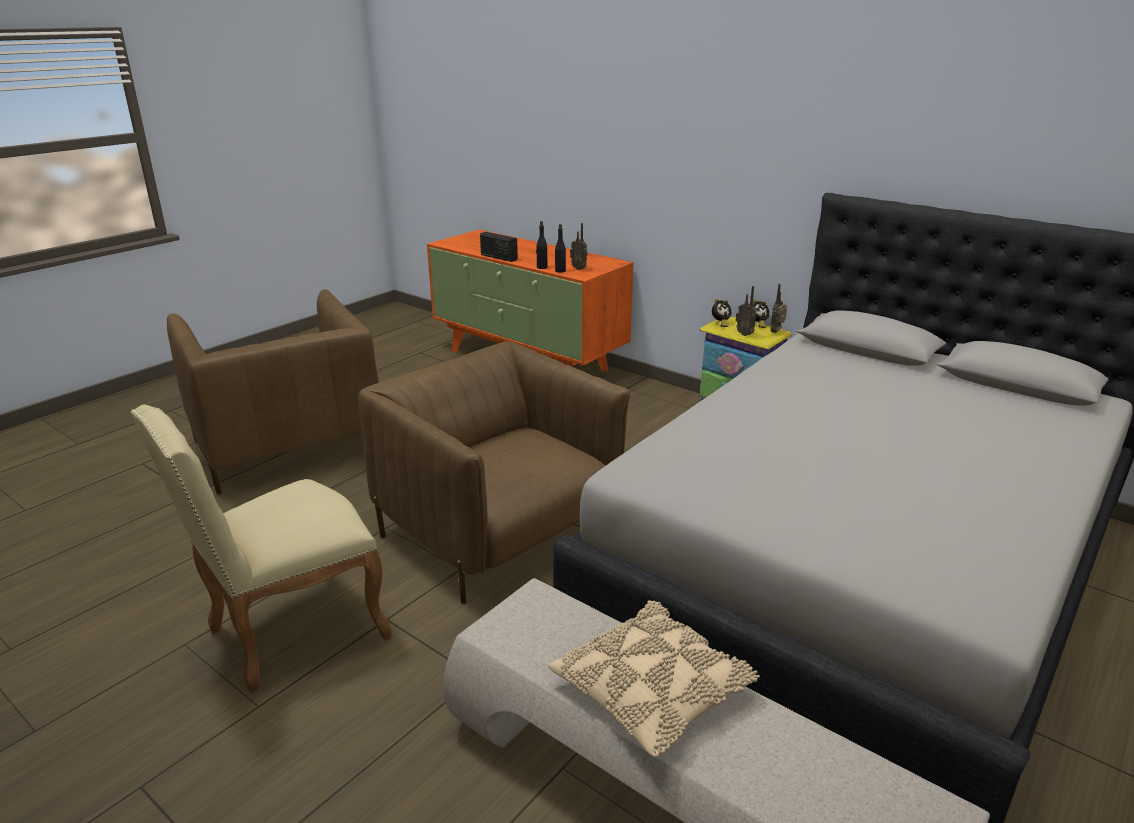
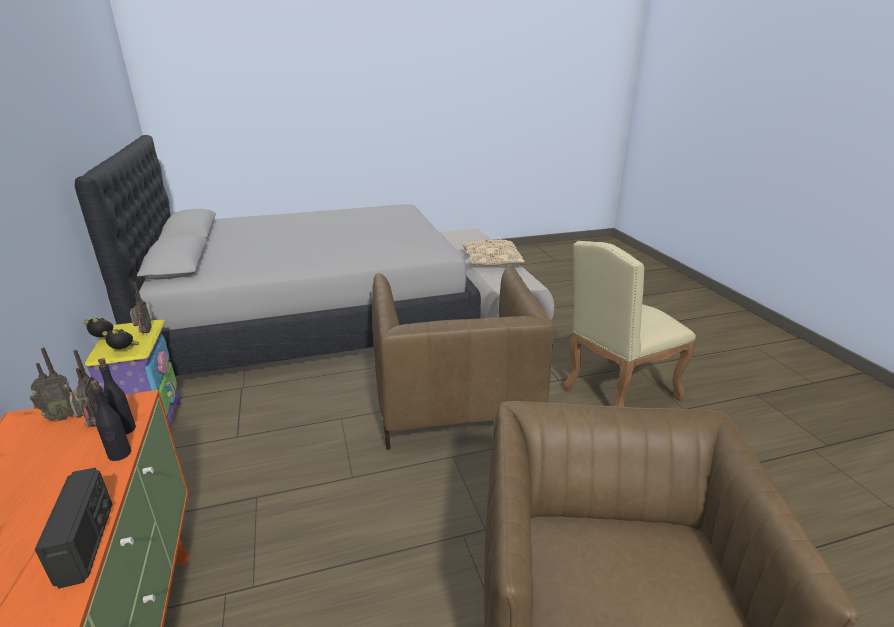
camera: 145 degrees left, 0 degrees up
(292, 631) = (616, 393): beige chair -> beige chair turned 150 degrees clockwise
(777, 332) = (119, 326): radio -> radio (61, 417)

